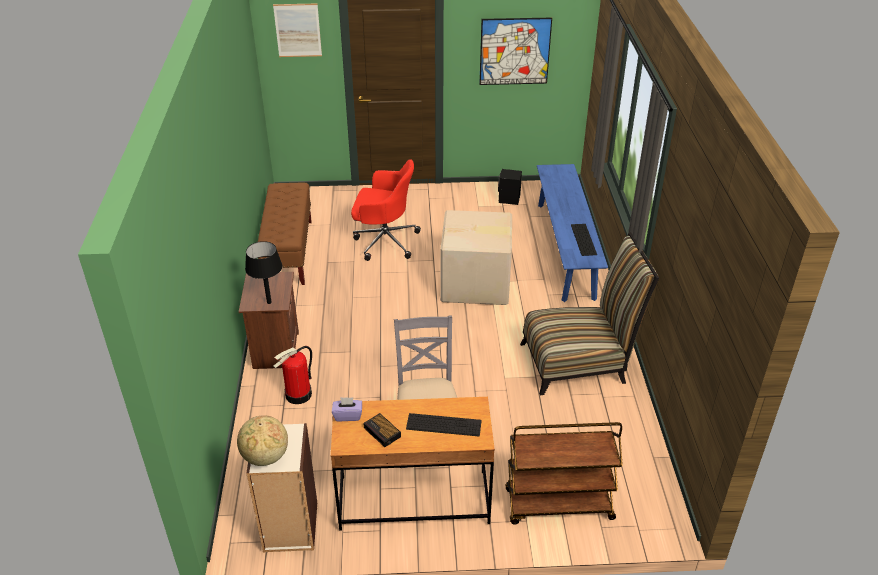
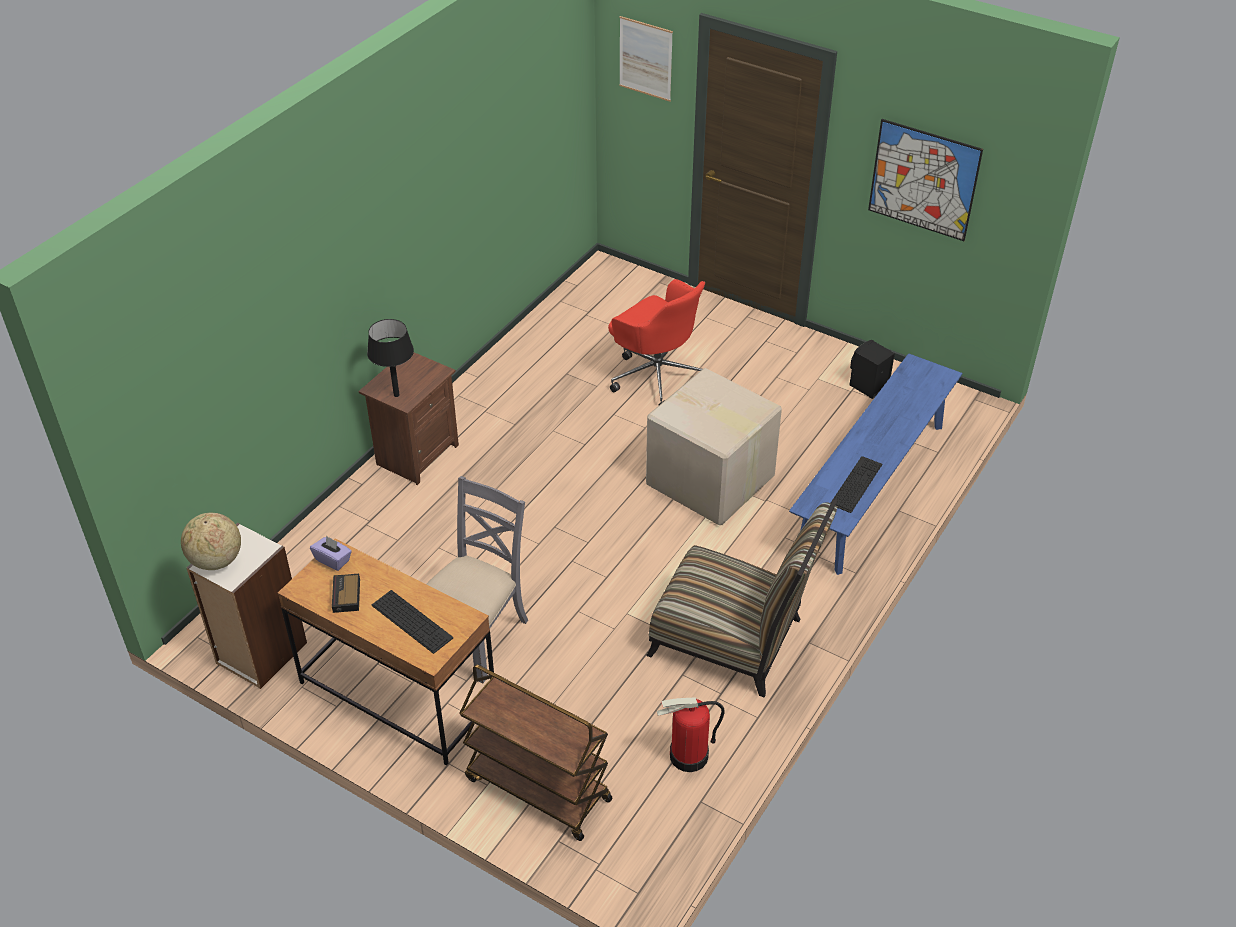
camera: 35 degrees right, 5 degrees up
(288, 252) = (535, 342): brown bench -> none
(298, 395) = (393, 517): fire extinguisher -> fire extinguisher (688, 756)

